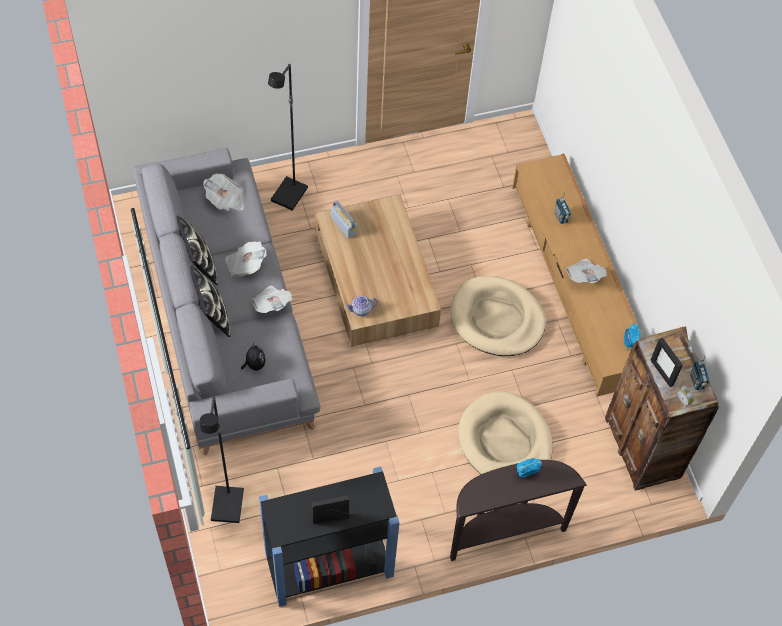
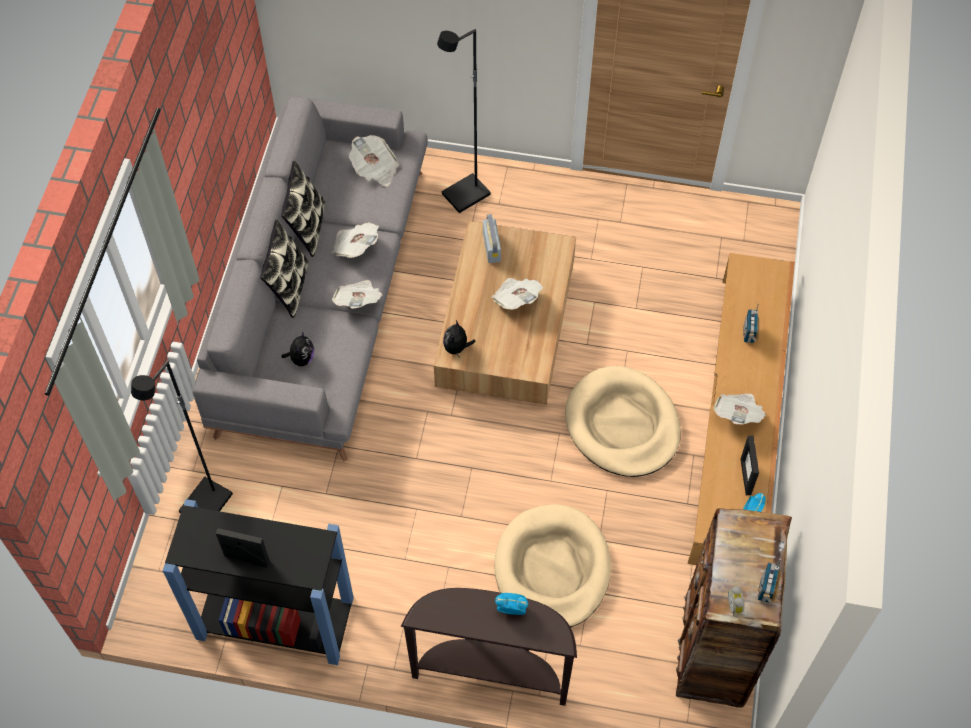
camera: 30 degrees right, 0 degrees up
(361, 310) = (457, 348): teapot -> plush toy
(383, 257) = (516, 299): none -> newspaper
(662, 372) = (728, 560): picture frame -> picture frame (746, 476)

